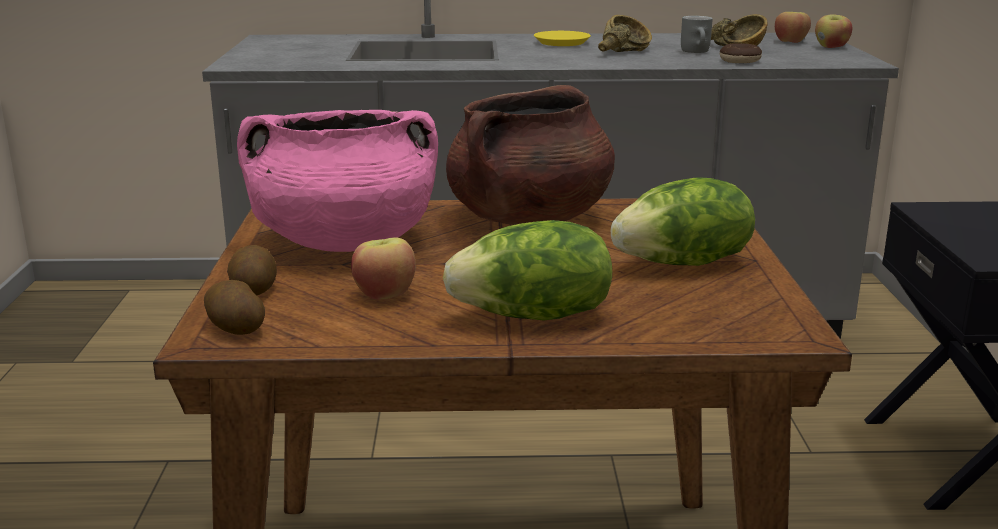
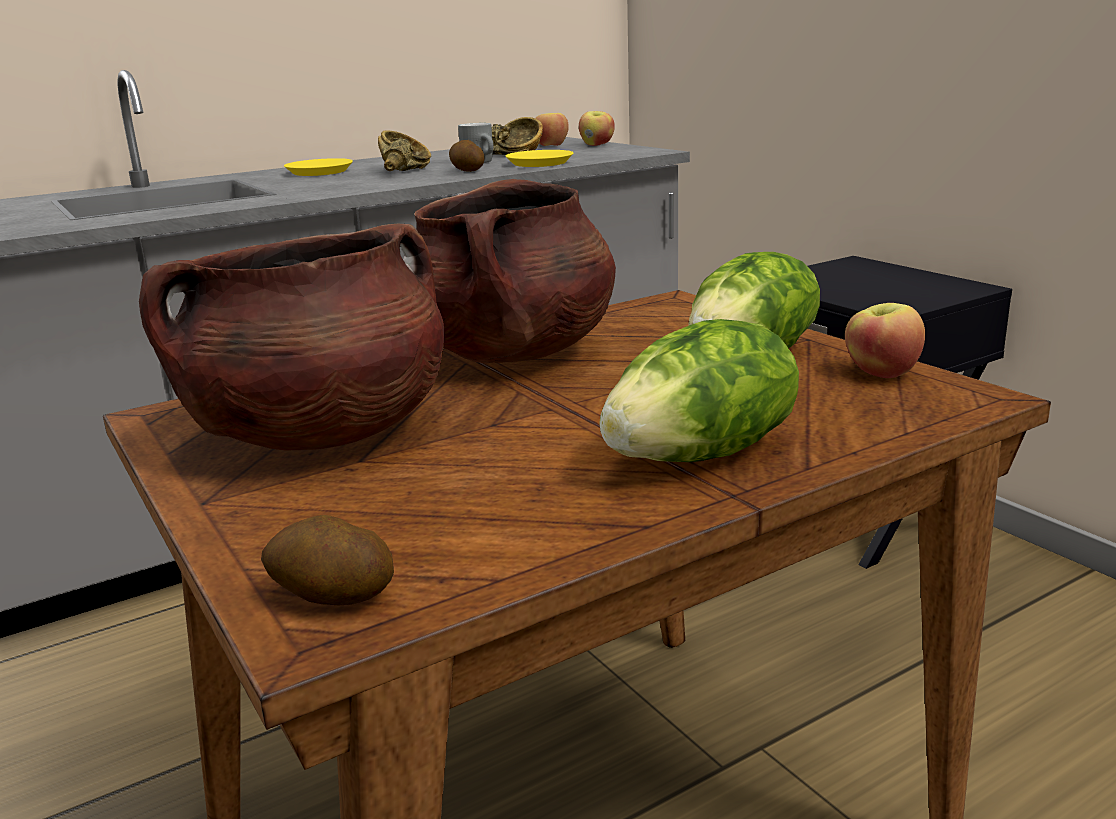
camera: 30 degrees left, 0 degrees up
(253, 289) = (277, 530): potato -> potato (466, 170)
(344, 242) = (321, 433): pink cooking pot -> brown cooking pot
(384, 294) = (479, 482): apple -> apple (881, 373)
(740, 61) = (539, 163): donut -> yellow plate

